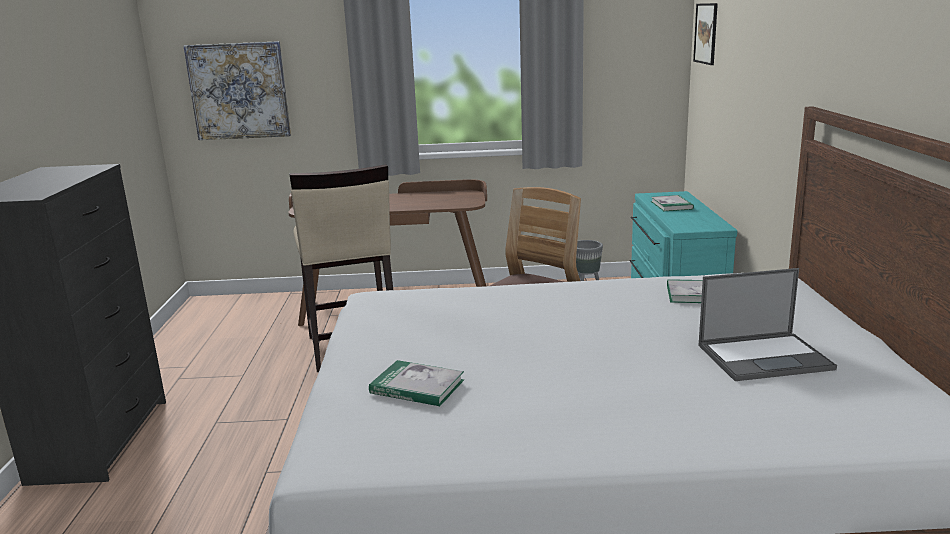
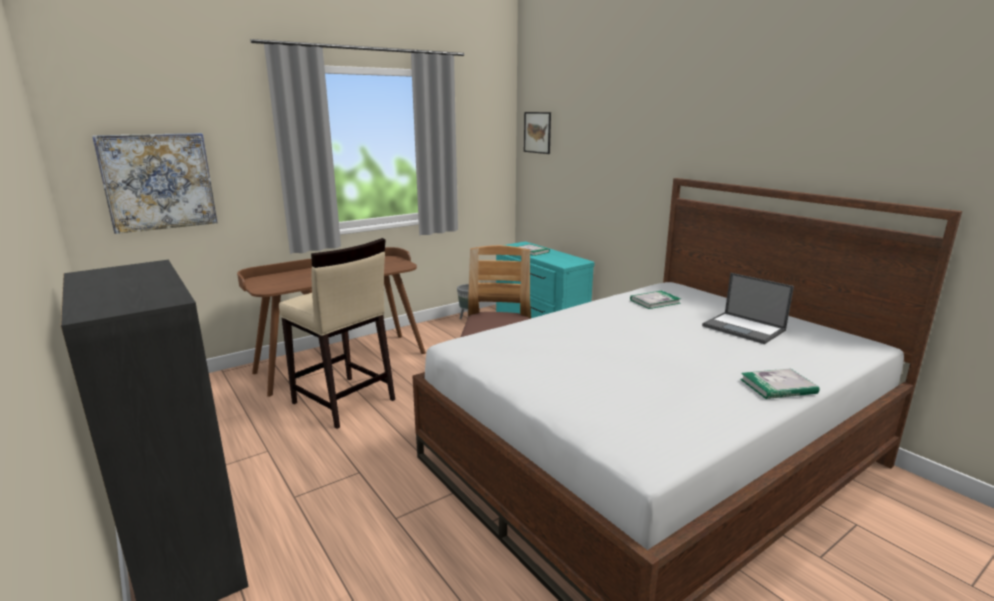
camera: 35 degrees left, 0 degrees up
(417, 387) = (610, 395): book -> book (778, 386)
(765, 357) = (744, 328): laptop -> laptop turned 90 degrees clockwise

